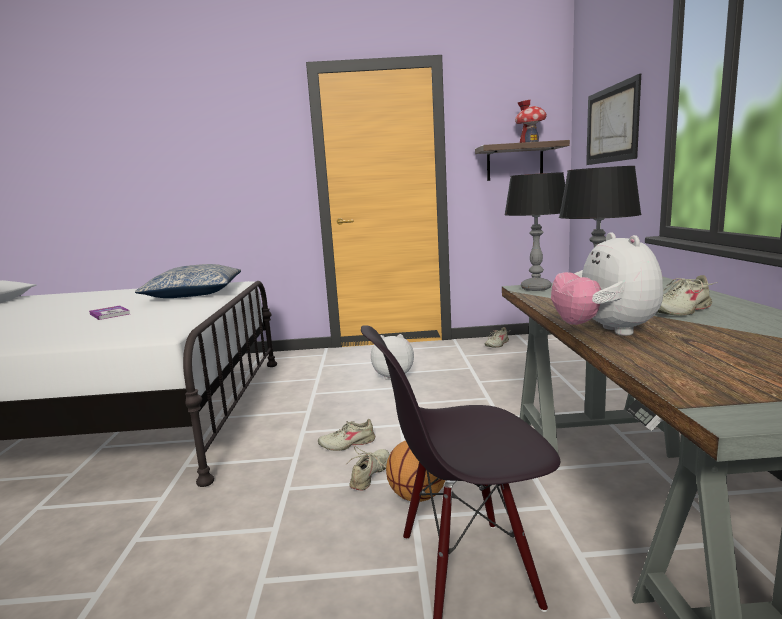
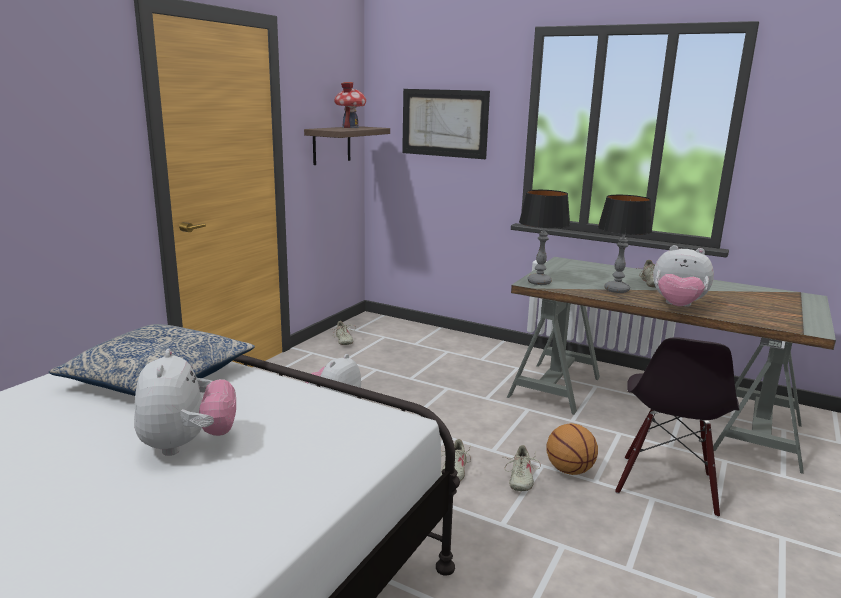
camera: 60 degrees left, 5 degrees up
(110, 314) = (187, 445): book -> plush toy
(370, 475) = (520, 478): beige shoe -> beige shoe turned 135 degrees counterclockwise

